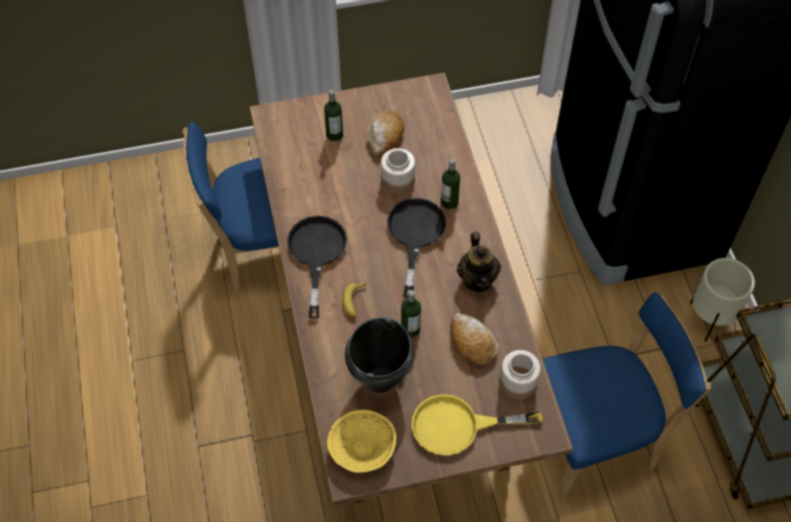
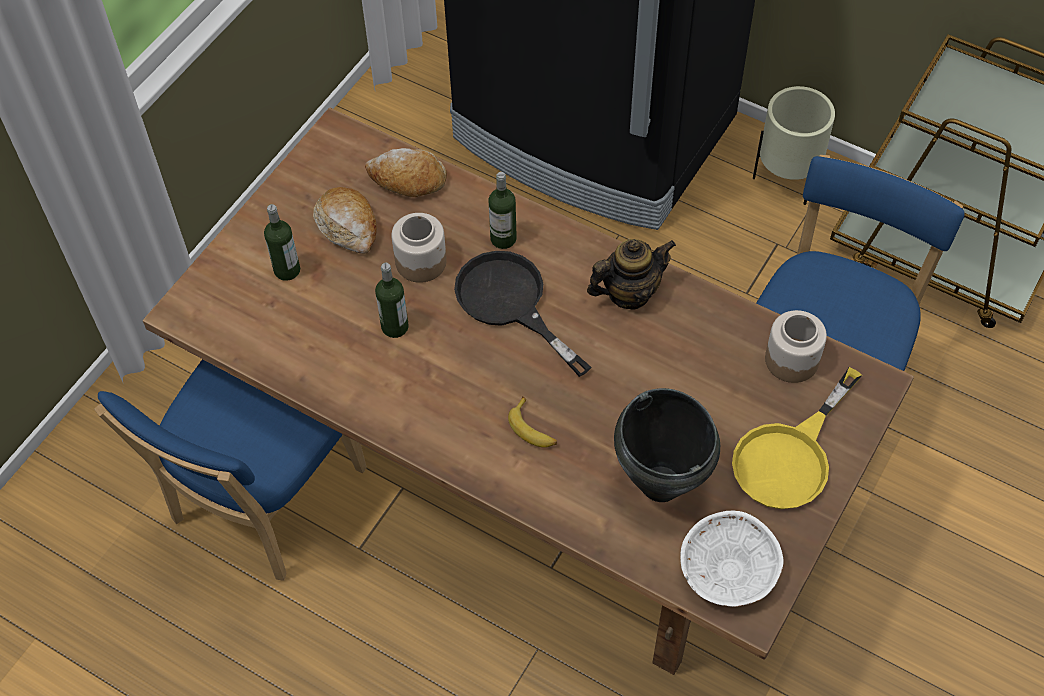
camera: 45 degrees left, 0 degrees up
(316, 254) = (428, 415): black frying pan -> none
(361, 448) = (727, 570): yellow bowl -> white bowl
(410, 329) = (625, 404): bottle -> bottle (395, 327)
(472, 342) = (701, 361): bread -> bread (407, 180)
(477, 279) = (629, 293): teapot -> teapot turned 60 degrees counterclockwise

